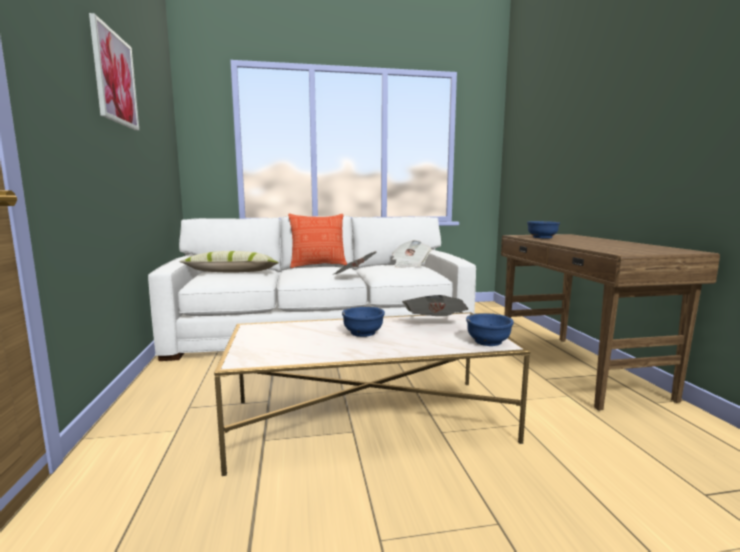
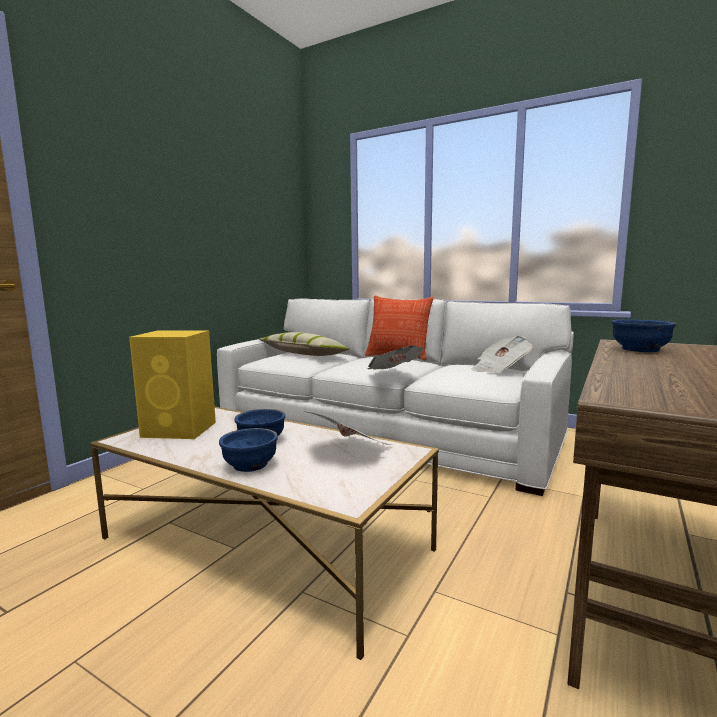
camera: 40 degrees right, 0 degrees up
(114, 78) = (190, 178): picture -> none
(275, 342) = (181, 429): none -> yellow speaker
(488, 341) = (343, 492): blue bowl -> blue bowl (250, 465)

